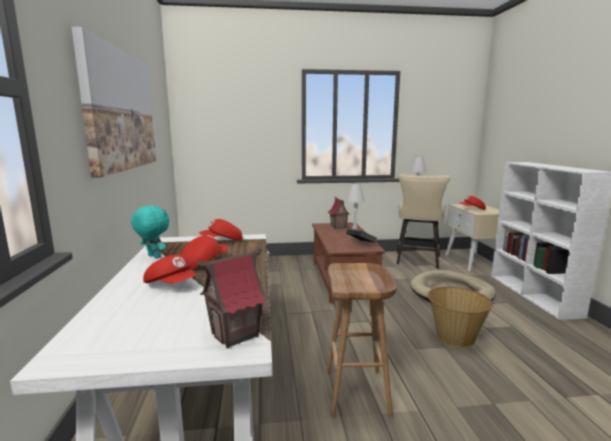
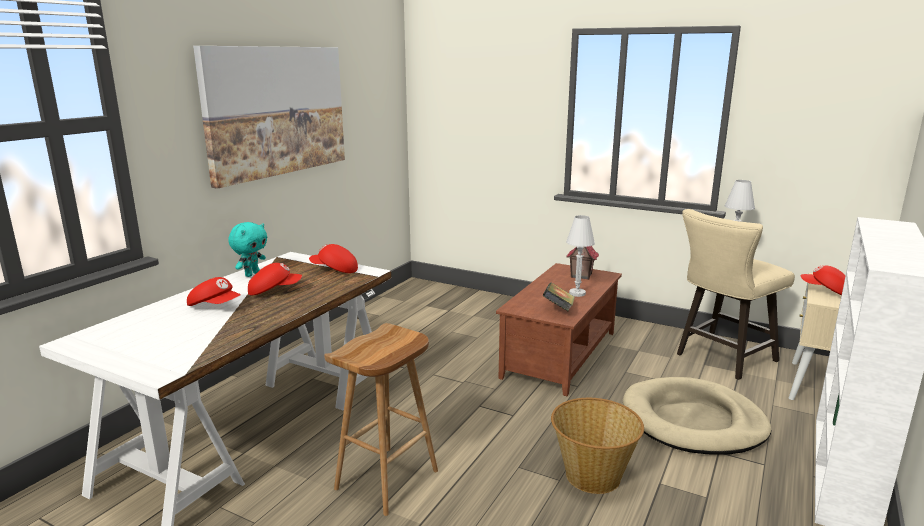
camera: 35 degrees right, 5 degrees up
(153, 257) = (252, 274): turquoise plush toy -> turquoise plush toy turned 45 degrees clockwise
(172, 285) = (215, 306): red cap -> red cap turned 45 degrees counterclockwise
(235, 335) = (175, 361): toy house -> none

